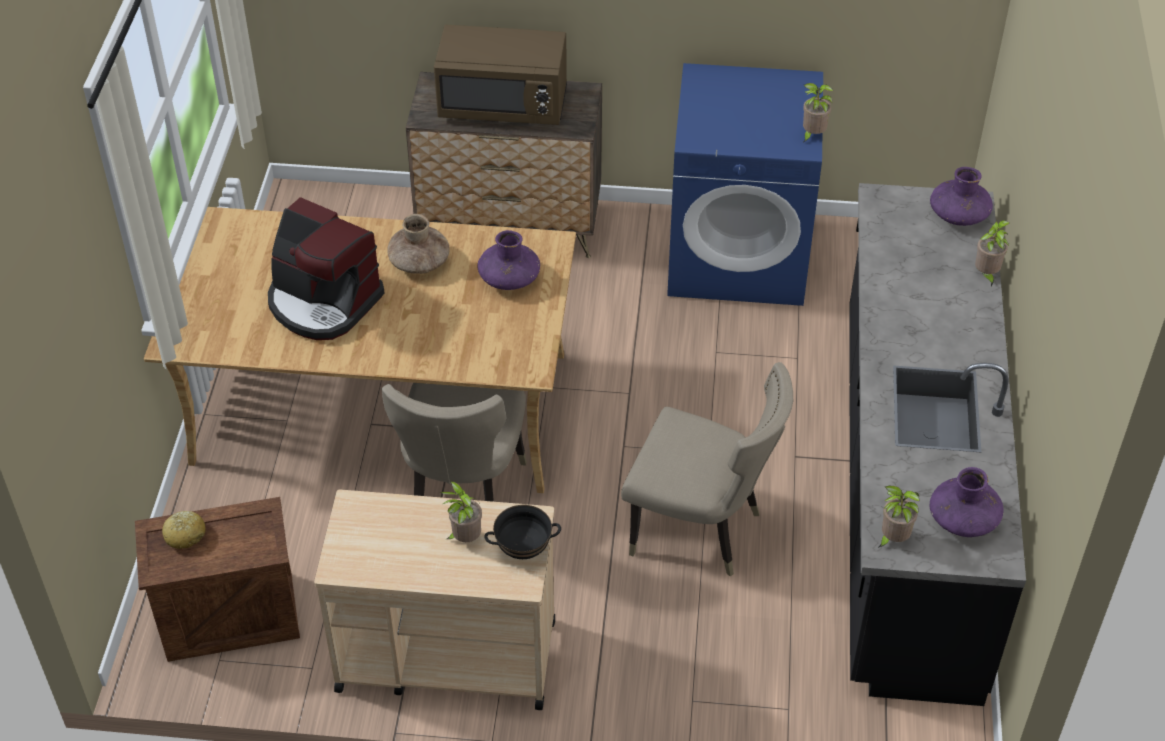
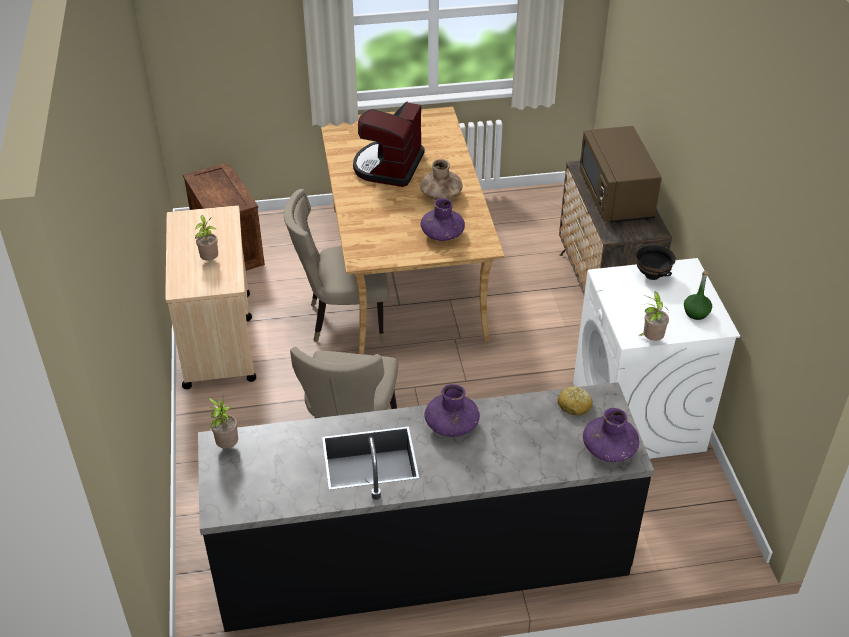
camera: 75 degrees right, 5 degrees down
(185, 534) = (222, 180): bread -> bread (574, 405)
(523, 549) = (206, 285): black bowl -> black bowl (652, 275)
(739, 256) = (638, 417): blue washing machine -> white washing machine
(778, 91) = (696, 313): none -> green bottle
(963, 519) = (254, 484): purple vase -> purple vase (451, 425)
(986, 275) = (540, 474): potted plant -> none

